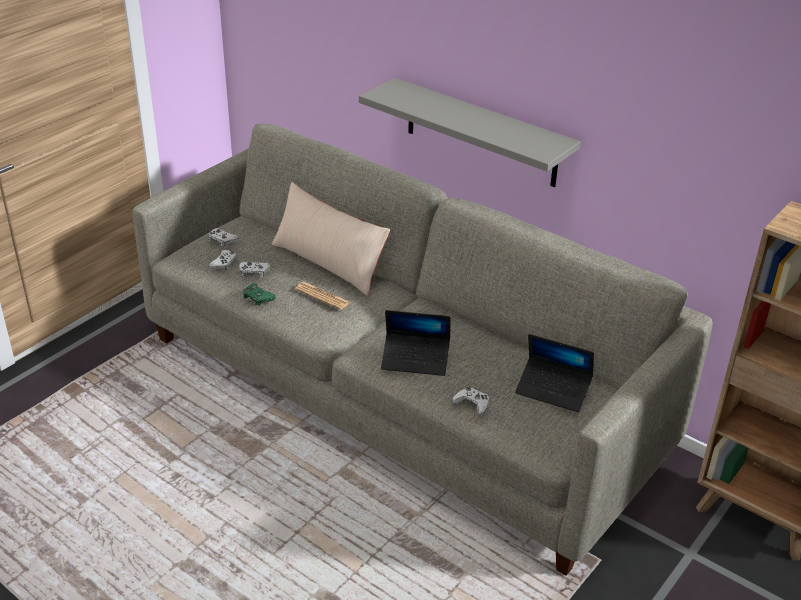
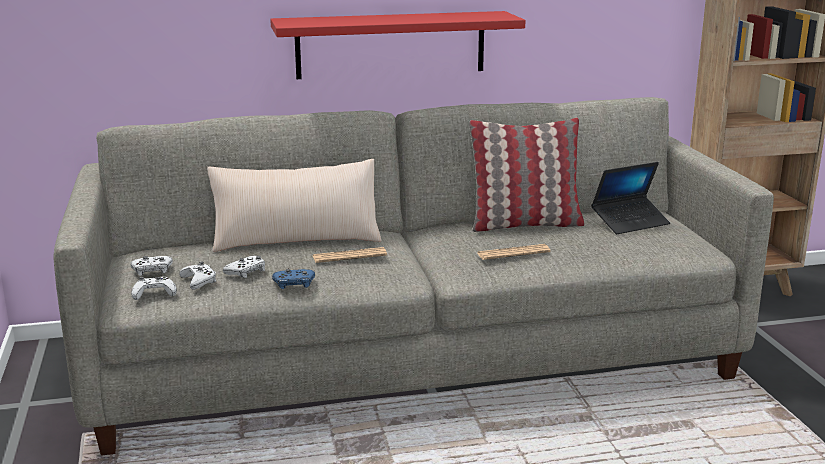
camera: 50 degrees left, 15 degrees down
(257, 298) = (294, 284): green game controller -> blue game controller
(415, 360) = (513, 253): laptop -> newspaper
(472, 404) = (609, 253): white game controller -> white game controller (154, 293)
(481, 133) = (391, 44): grey shelf -> red shelf
(483, 341) = (524, 224): none -> pillow

